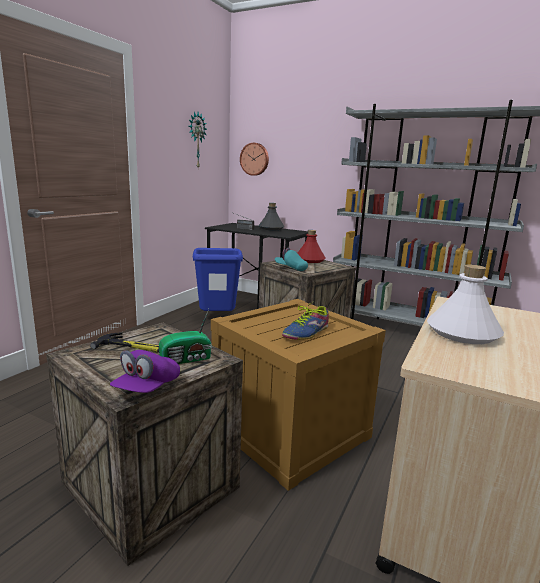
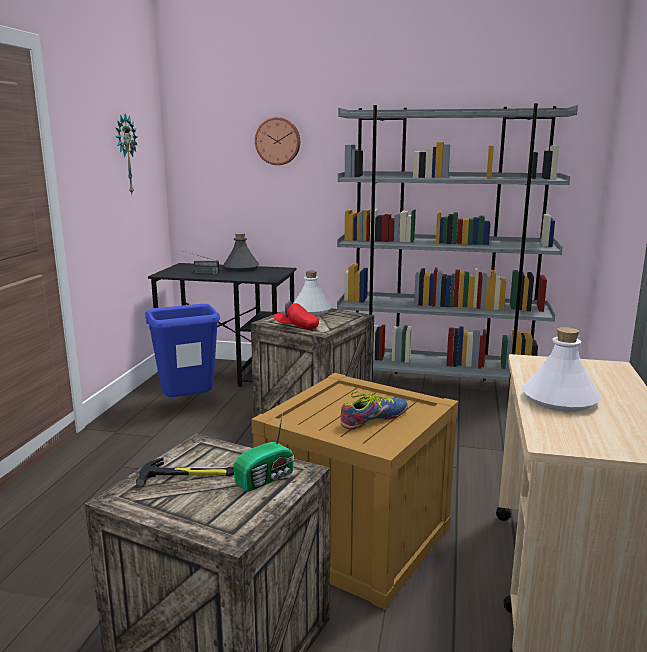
camera: 15 degrees left, 0 degrees up
(147, 388) = (250, 523): purple cap -> none
(255, 159) = (205, 172): wall clock -> wall clock (278, 141)
(290, 268) = (296, 327): turquoise cap -> red cap
(306, 333) = (373, 418): shoe -> shoe turned 150 degrees counterclockwise
(309, 260) = (311, 311): red bottle -> white bottle

